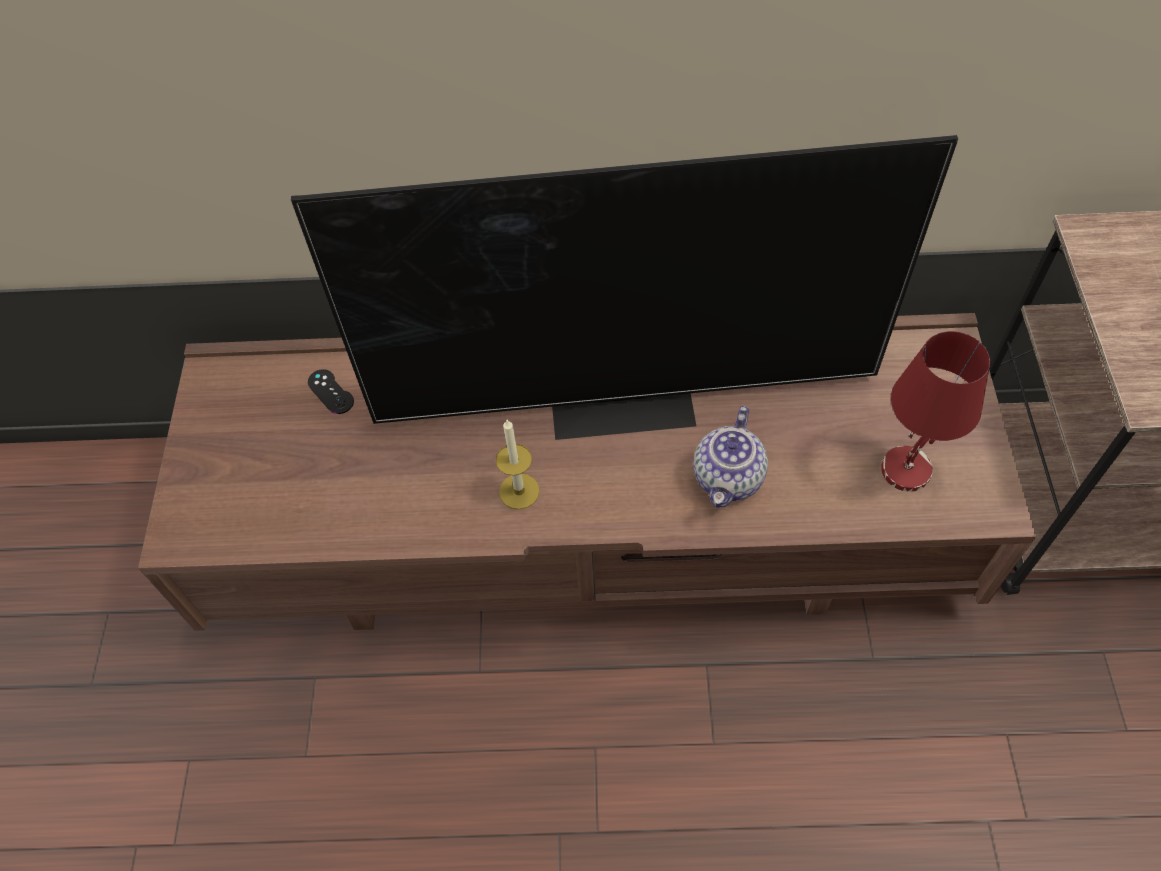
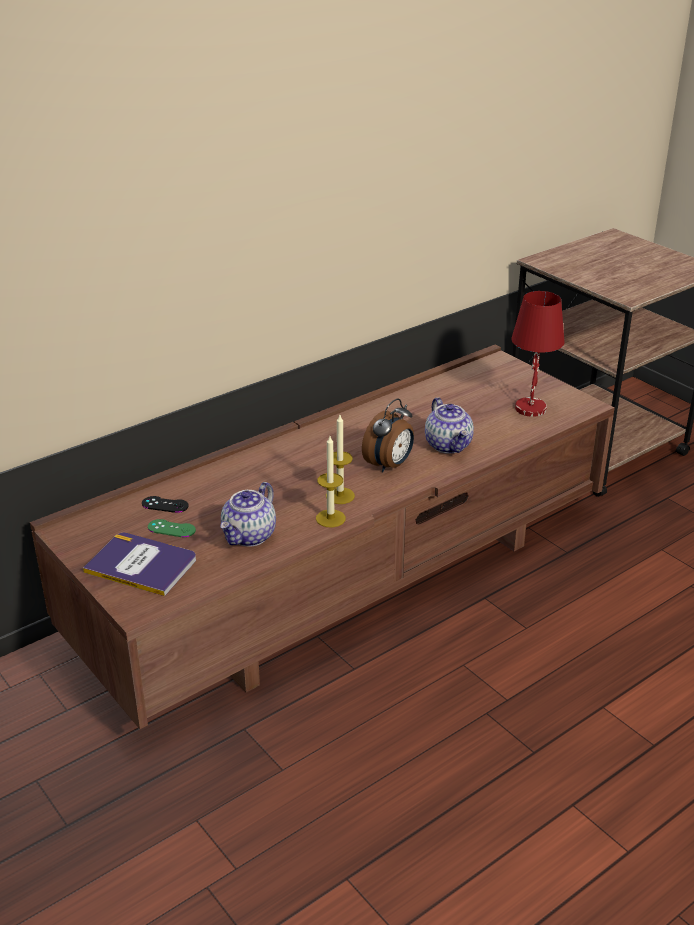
camera: 40 degrees left, 25 degrees down
(232, 474) = (141, 565): none -> book
(305, 435) = (171, 528): none -> green game controller
(368, 498) = (249, 536): none -> teapot
(475, 524) = (330, 518): none -> candle
(623, 472) = (389, 465): none -> alarm clock
(624, 400) = (355, 439): television -> none

